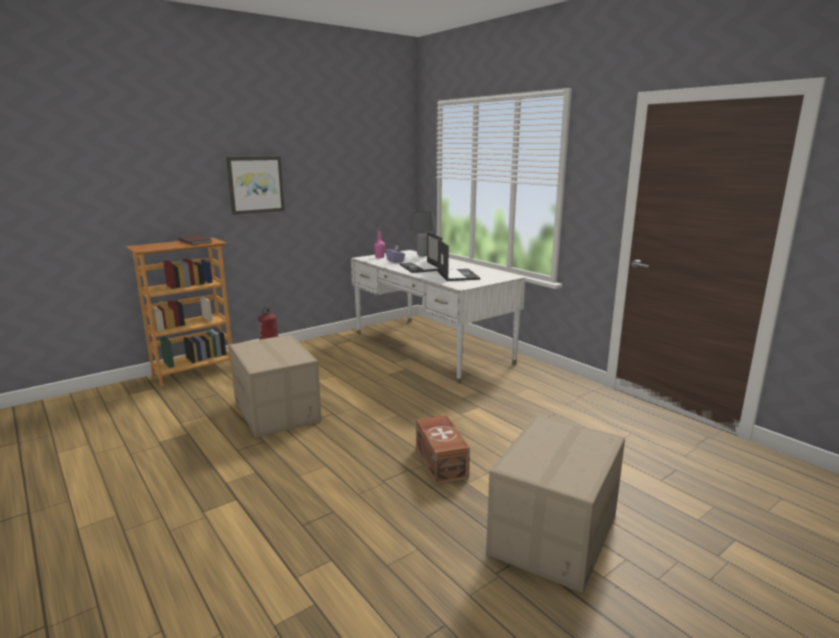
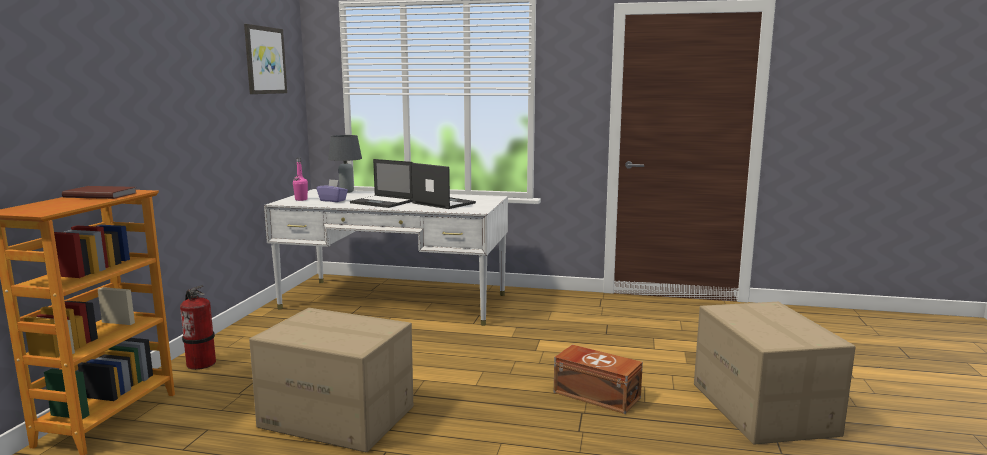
camera: 40 degrees left, 5 degrees down
(255, 184) = (151, 103): picture -> picture (264, 60)

